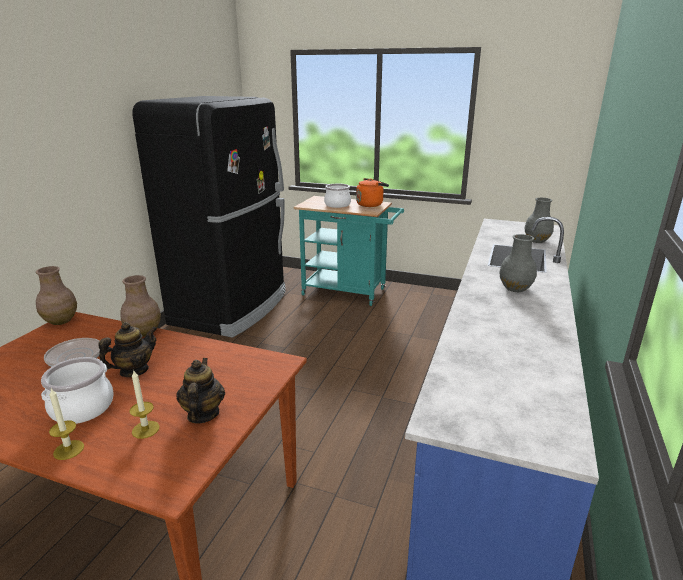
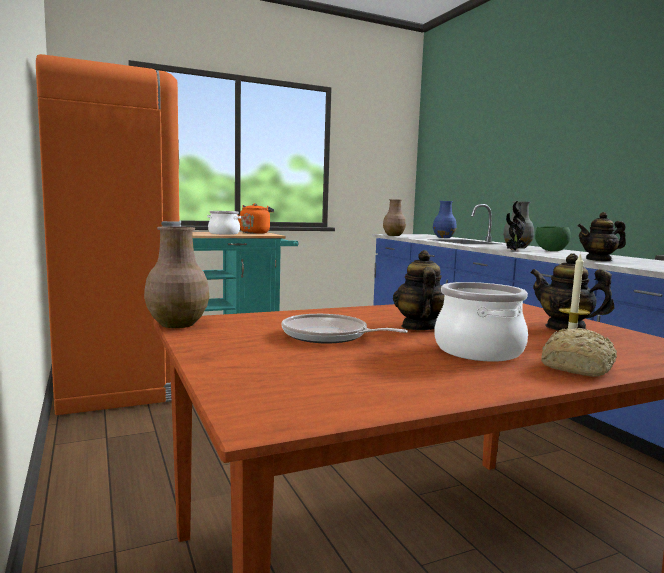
camera: 45 degrees left, 15 degrees down
(68, 450) = (578, 367): candle -> bread
(143, 332) = (322, 312): brown vase -> brown vase (393, 235)
(232, 307) = (122, 379): black fridge -> orange fridge
(470, 297) = (513, 251): none -> potted plant
(477, 346) = (599, 260): none -> teapot
(527, 306) = (551, 250): none -> green bowl
(537, 241) = (444, 237): grey vase -> blue vase

